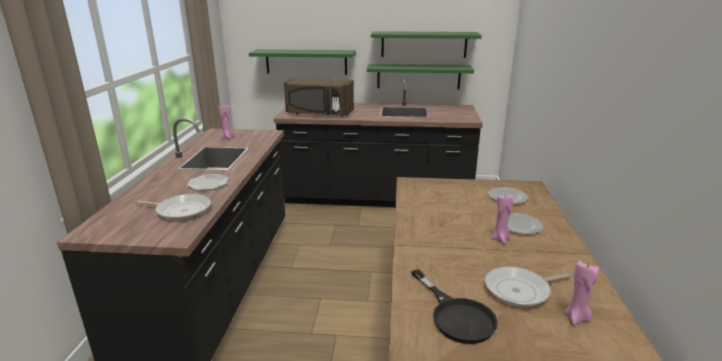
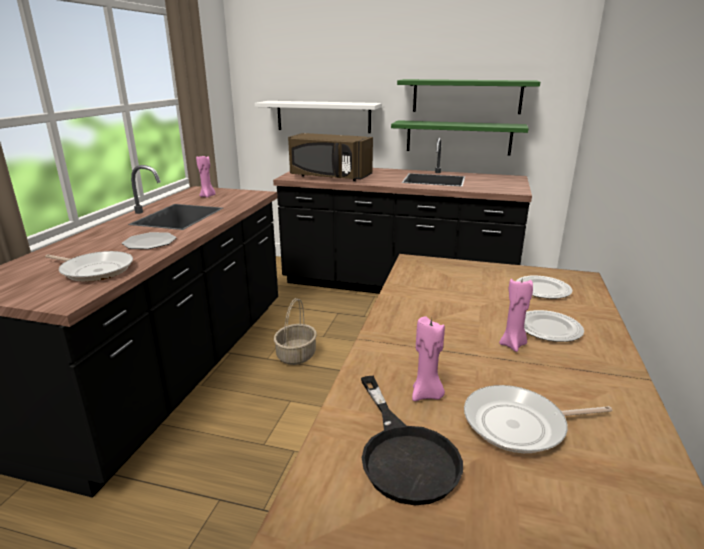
camera: 10 degrees right, 0 degrees up
(306, 62) = (323, 116): green shelf -> white shelf
(313, 262) = (296, 355): none -> basket
(577, 318) = (603, 484): pink candle -> pink candle (427, 394)

